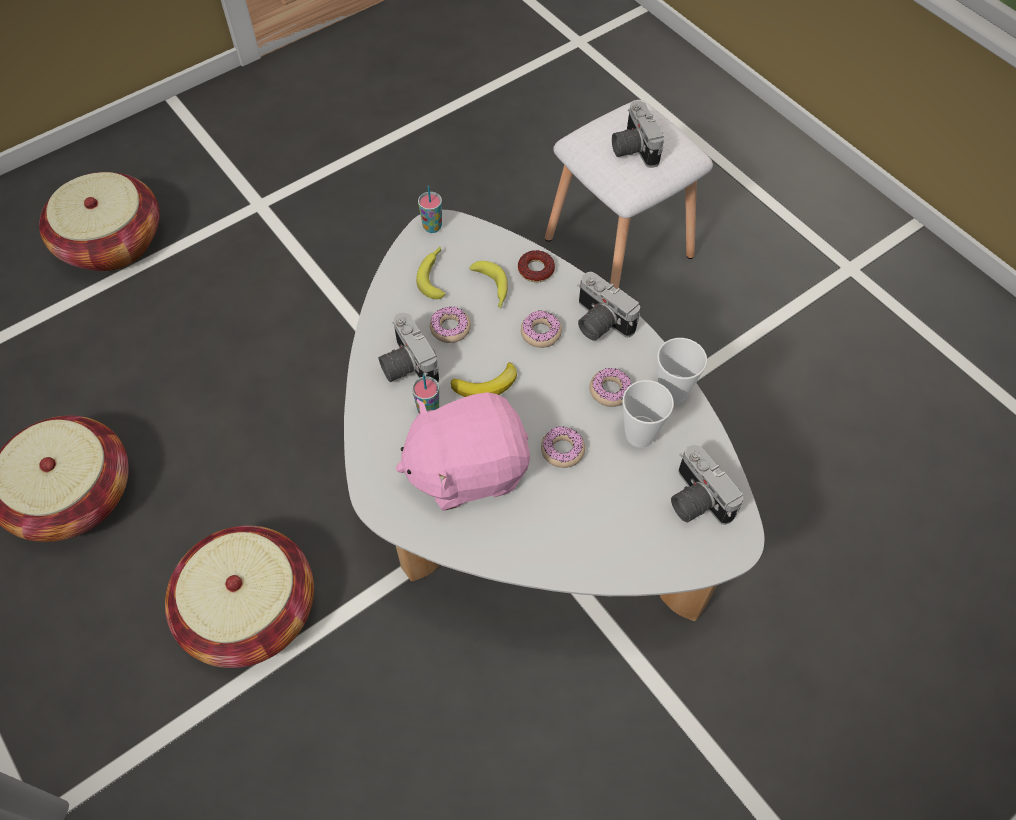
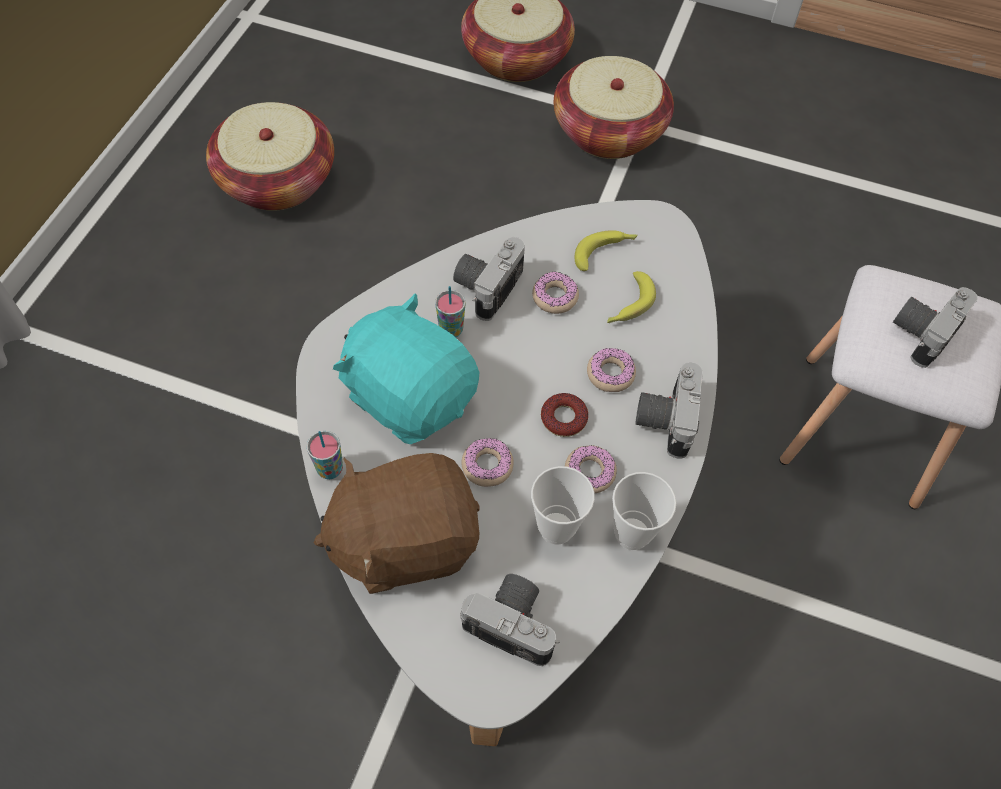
camera: 55 degrees right, 0 degrees up
(250, 610) = (253, 355): basket -> basket (608, 131)
(432, 227) = (659, 219): cup -> cup (330, 469)
(467, 468) = (410, 395): pink plush toy -> turquoise plush toy
(487, 385) = (514, 361): banana -> none
(536, 270) = (683, 329): donut -> donut (564, 418)
(588, 536) = (404, 540): none -> brown plush toy
(694, 500) = (514, 622): camera -> camera turned 90 degrees clockwise

